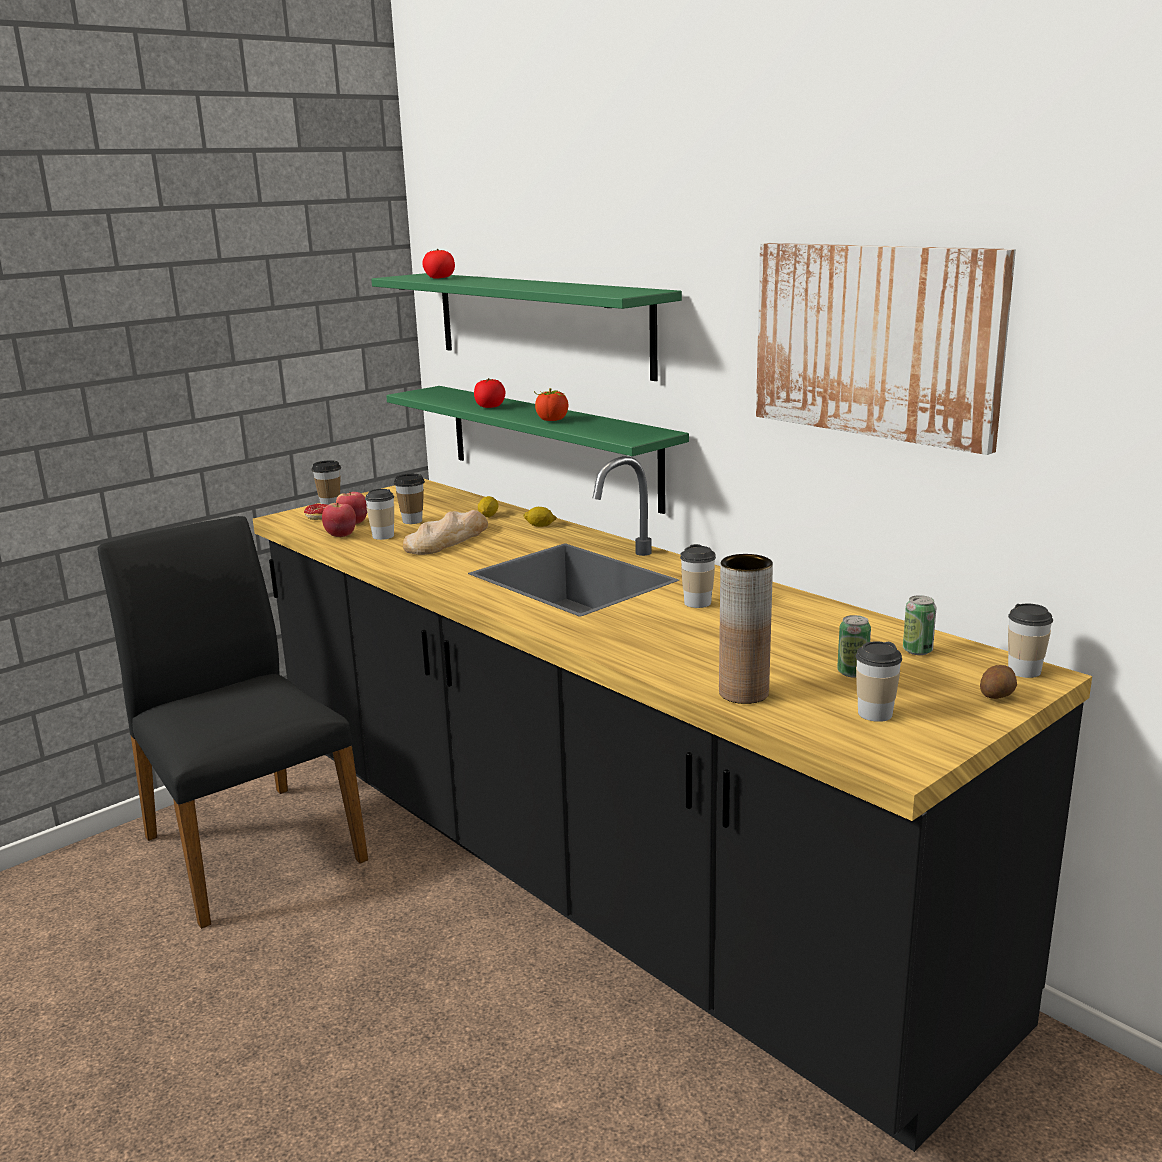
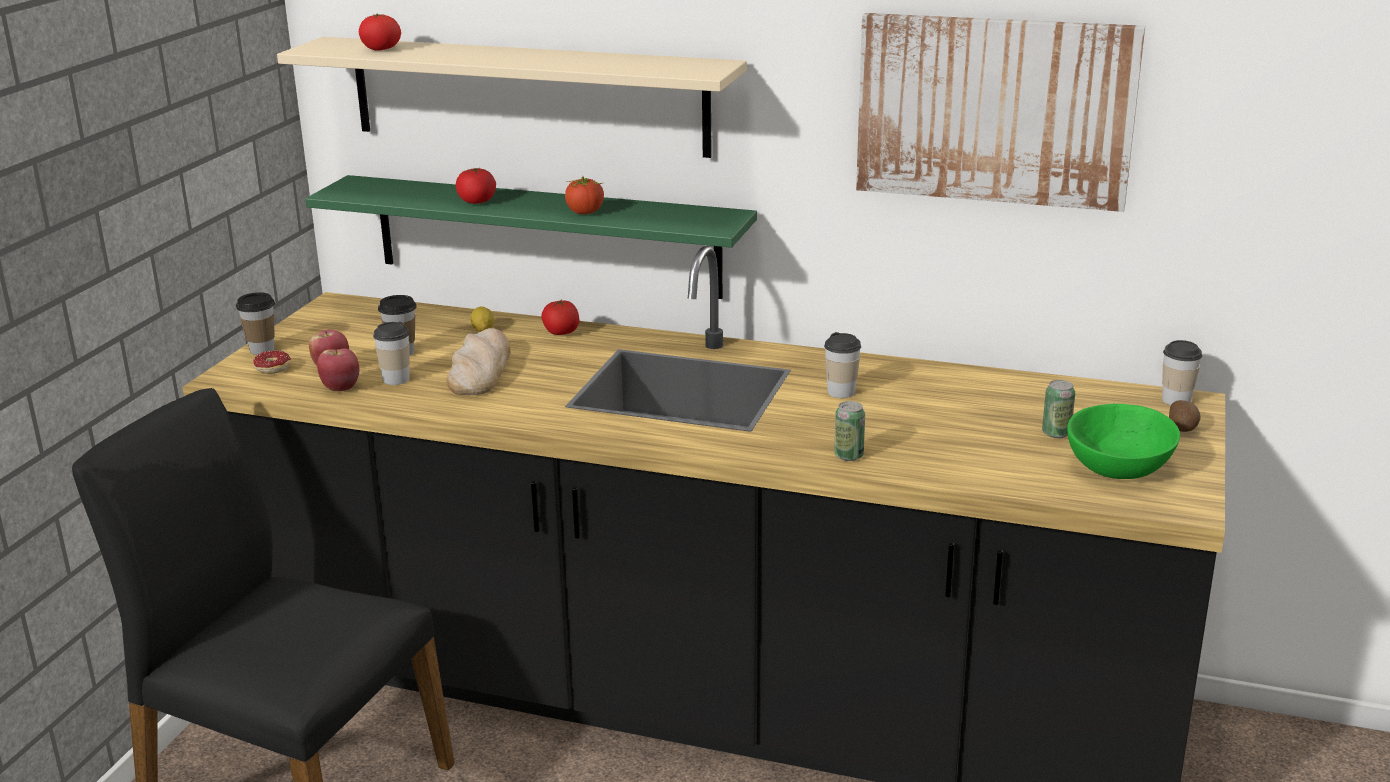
camera: 30 degrees left, 5 degrees up
(540, 322) = (528, 96): green shelf -> beige shelf
(540, 526) = (561, 332): lemon -> tomato
(743, 693) = (997, 475): brown vase -> none
(875, 713) = (1117, 467): cup -> green bowl
(917, 650) = (1079, 400): can -> can (848, 456)

